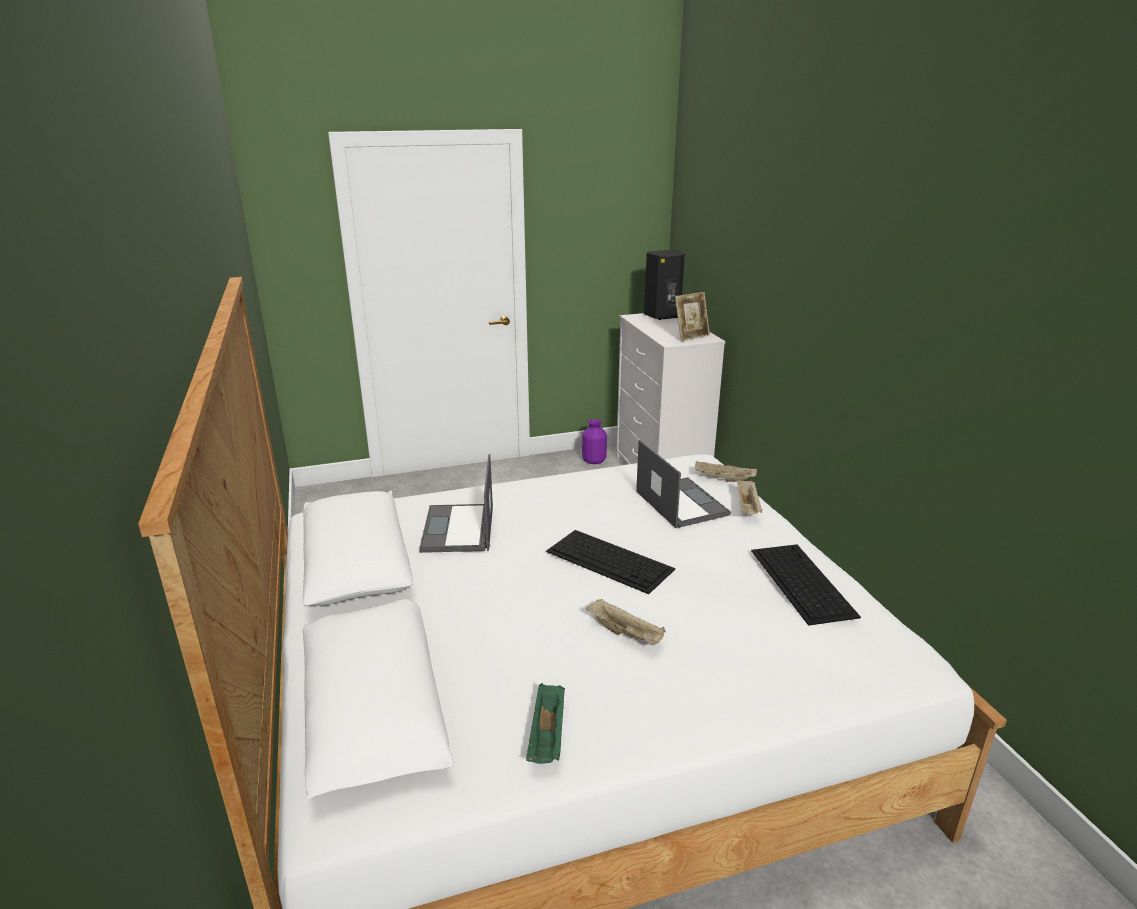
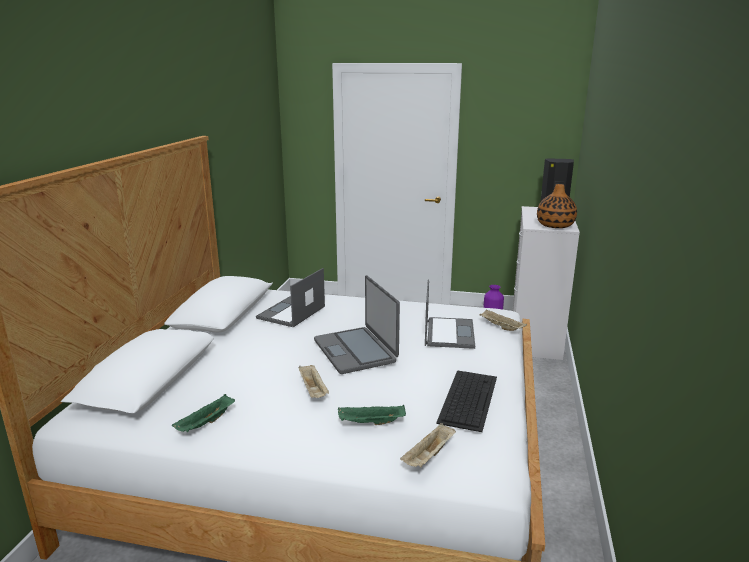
camera: 30 degrees right, 5 degrees down
(610, 560) = (356, 351): keyboard -> laptop
(691, 336) = (555, 225): picture frame -> vase
(743, 652) = (371, 423): none -> green tray
(747, 507) = (494, 347): beige tray -> beige tray (429, 456)

